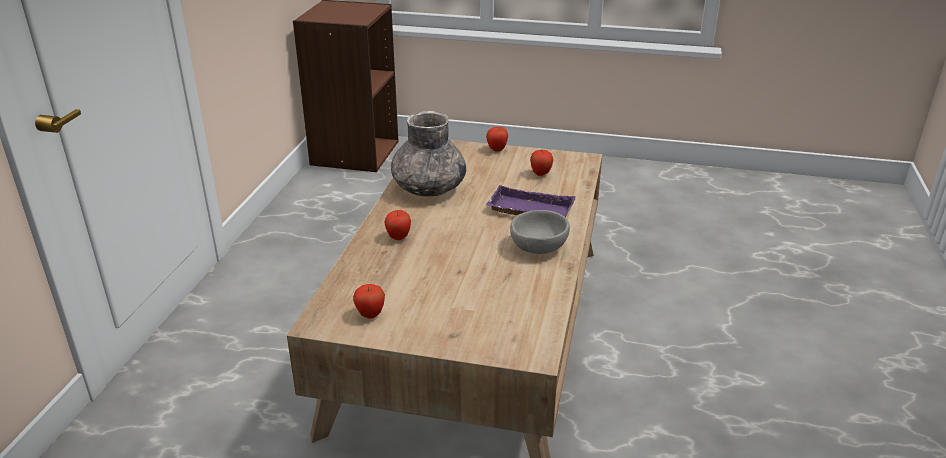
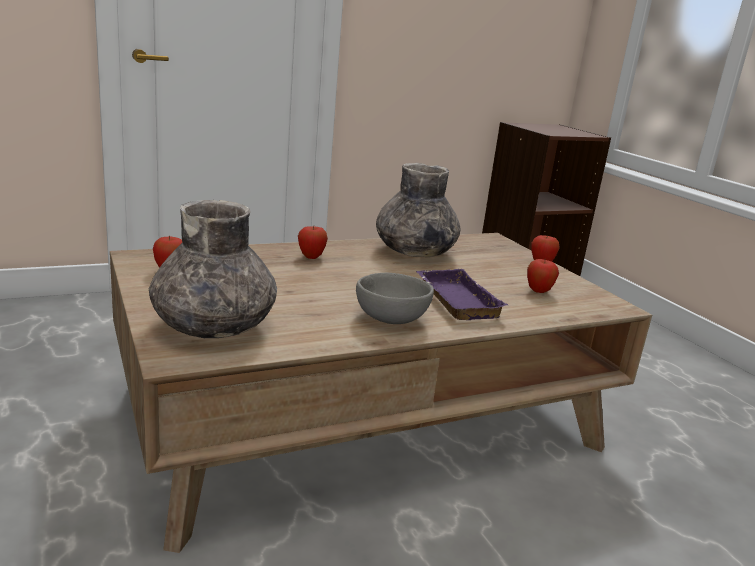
camera: 50 degrees right, 10 degrees down
(498, 324) = (214, 327): none -> grey vase

